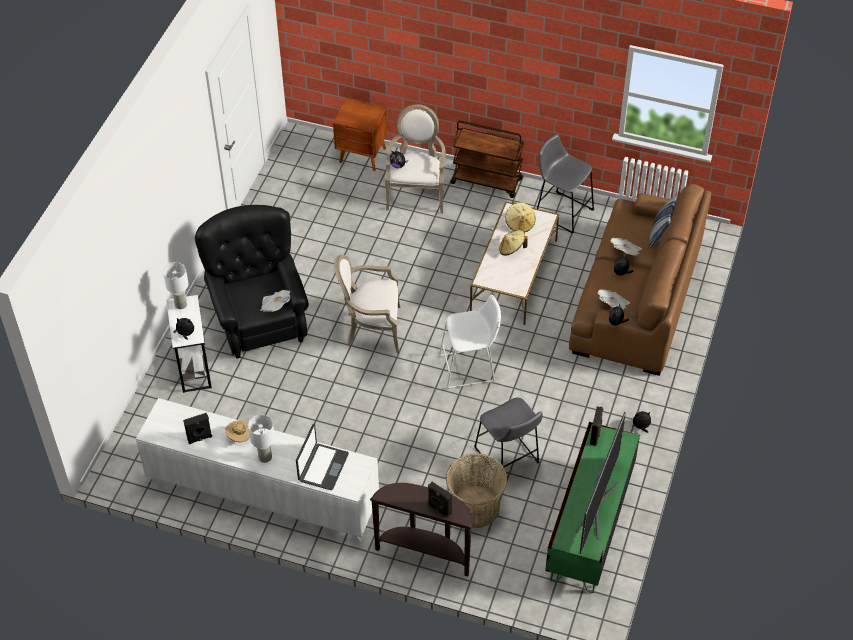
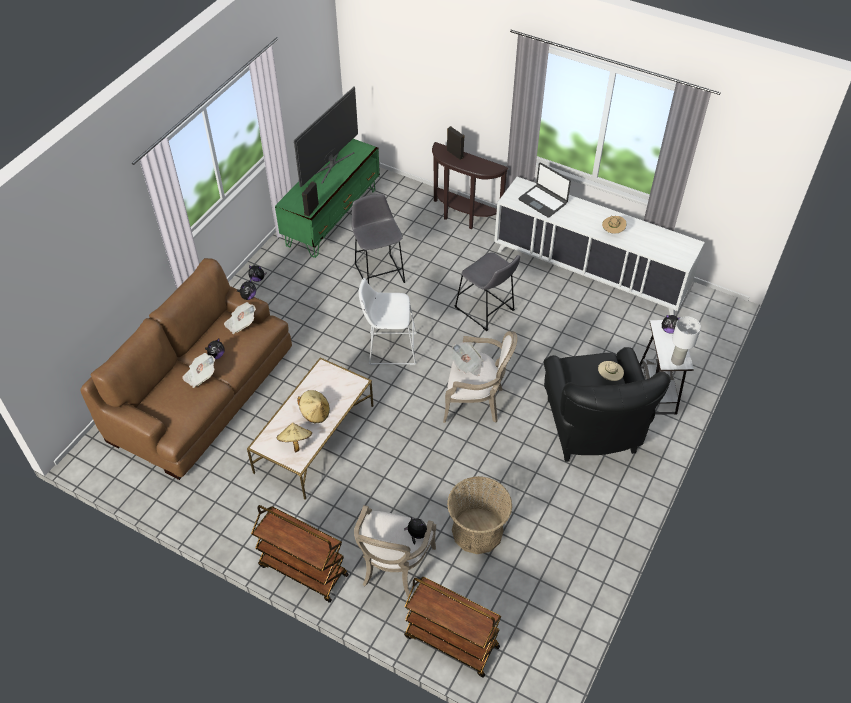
camera: 170 degrees left, 0 degrees up
(200, 439) = (647, 234): black speaker -> none
(245, 300) = (609, 377): none -> beige hat
(265, 457) = (591, 214): white table lamp -> none
(275, 306) = (577, 365): newspaper -> newspaper (467, 365)
(322, 467) = (543, 201): laptop -> laptop turned 75 degrees counterclockwise
(363, 156) = (450, 642): brown nightstand -> brown cart
(475, 507) = (416, 241): basket -> basket (477, 530)
(562, 211) = (230, 511): grey stool -> grey stool (486, 311)
(660, 234) = (154, 391): pillow -> none

